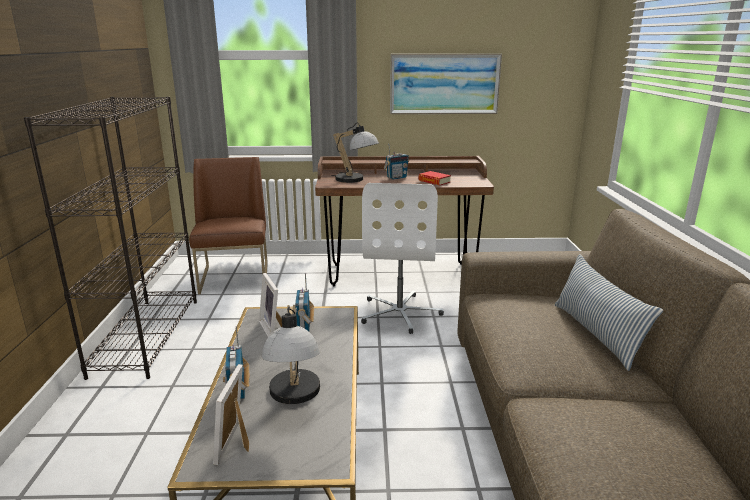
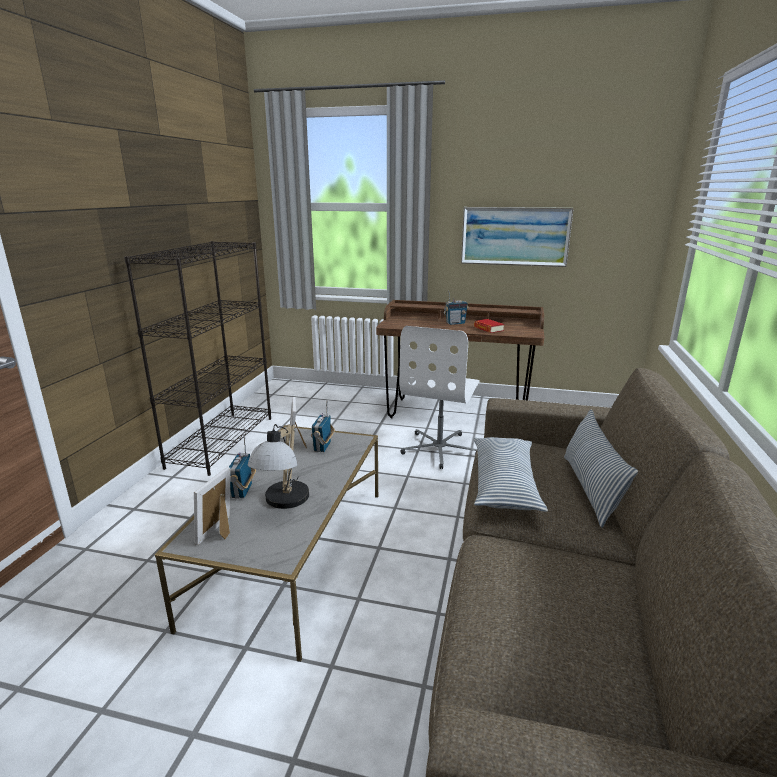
camera: 15 degrees right, 0 degrees up
(235, 277) = (311, 401): brown chair -> none
(355, 180) = (416, 323): table lamp -> none
(518, 340) = (504, 483): none -> pillow

